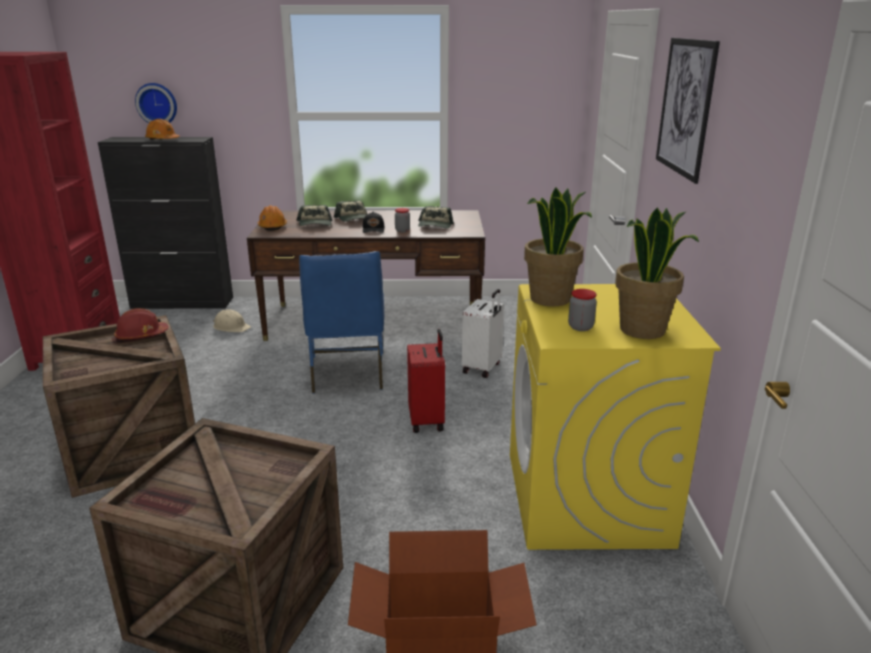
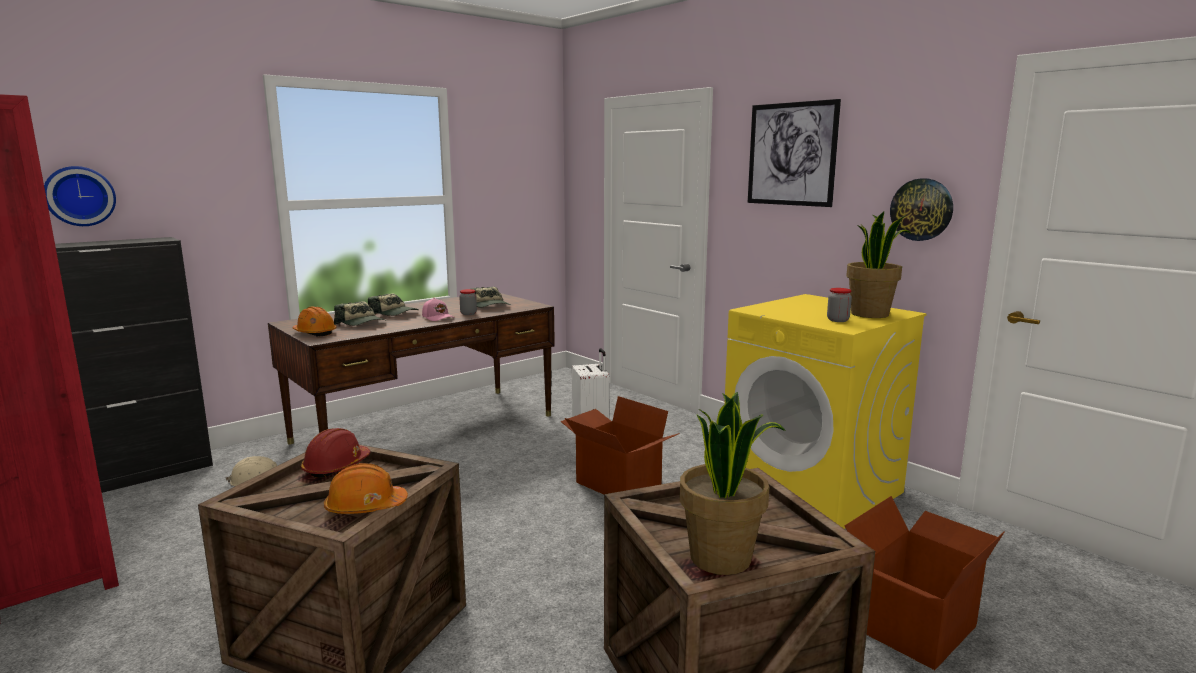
camera: 40 degrees left, 10 degrees down
(162, 140) = (108, 243): orange hard hat -> orange hard hat (365, 507)
(347, 373) = (476, 475): blue chair -> none
(374, 229) = (438, 317): black cap -> pink cap
(427, 420) = (617, 484): red suitcase -> cardboard box
(550, 299) = (775, 312): potted plant -> potted plant (722, 558)
(746, 210) = (921, 209): none -> wall clock

